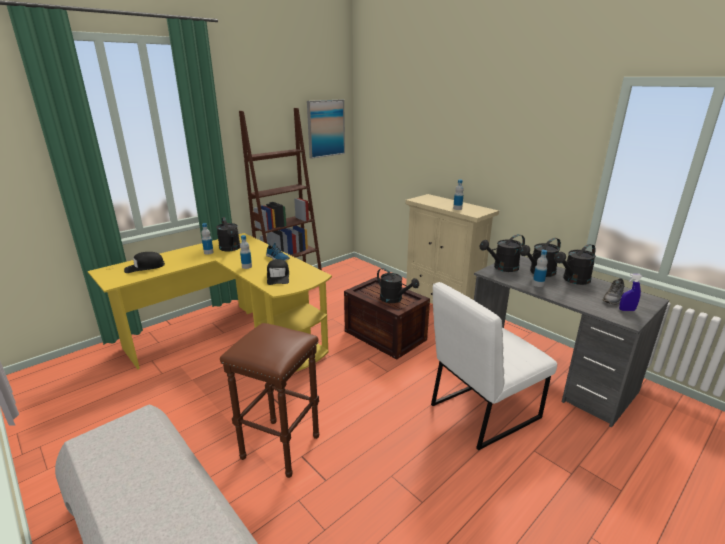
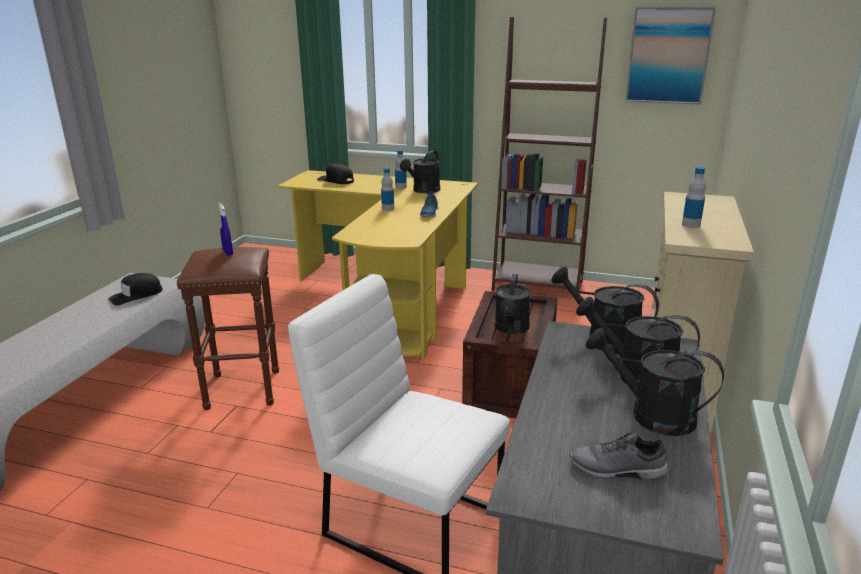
camera: 60 degrees right, 0 degrees up
(278, 277) = (380, 226): black cap -> black cap (136, 295)
(538, 284) = (575, 380): bottle -> none
(626, 310) = (575, 490): blue spray bottle -> blue spray bottle (228, 253)

